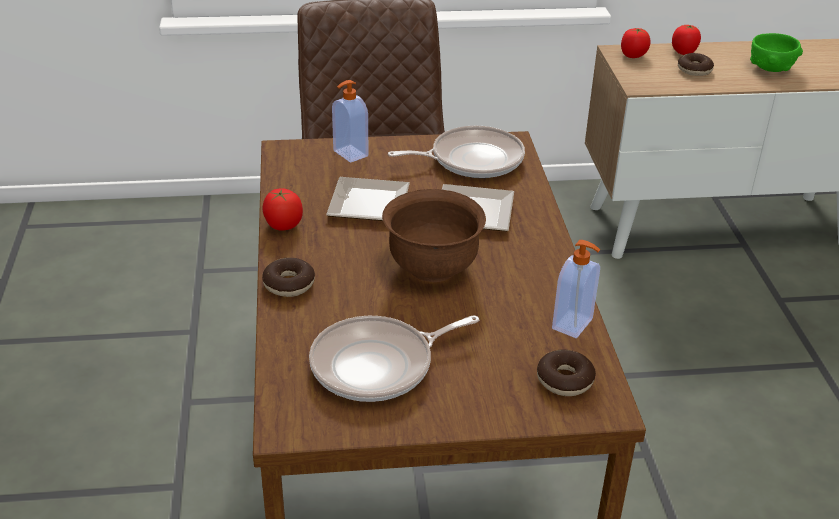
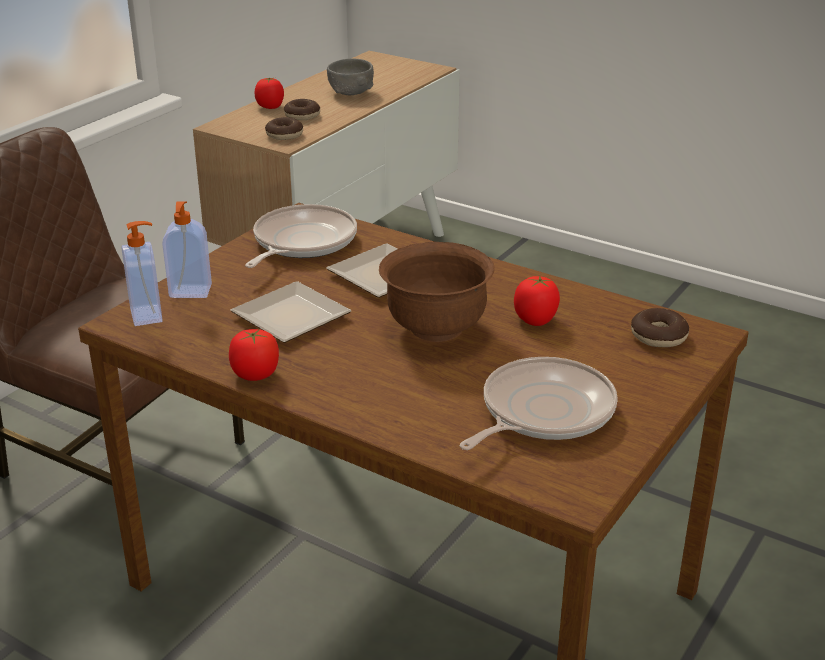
camera: 50 degrees left, 5 degrees down
(289, 284) = (358, 410): donut -> donut (284, 135)
(378, 365) = (542, 412): frying pan -> frying pan turned 150 degrees counterclockwise
(573, 324) = (594, 302): soap dispenser -> soap dispenser (148, 315)
(633, 56) = (237, 124): tomato -> tomato (535, 320)
(771, 68) = (351, 93): green bowl -> grey bowl

